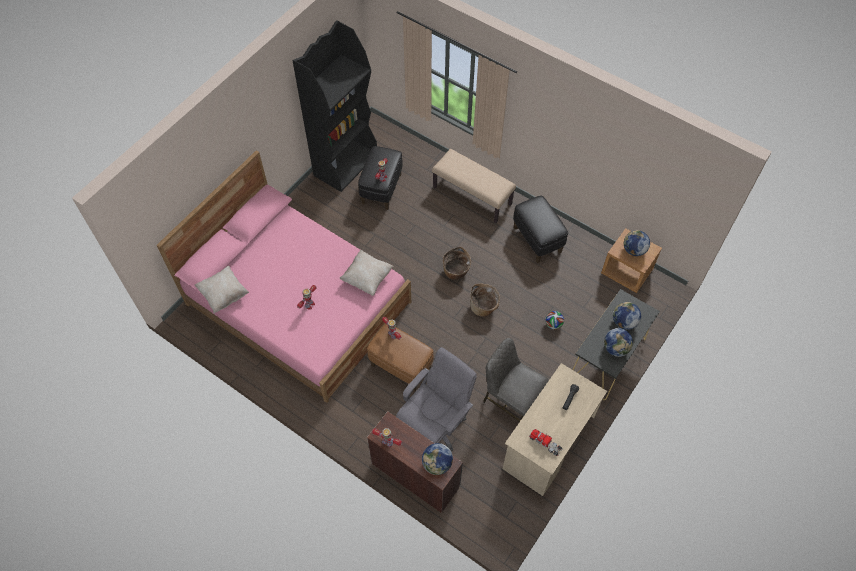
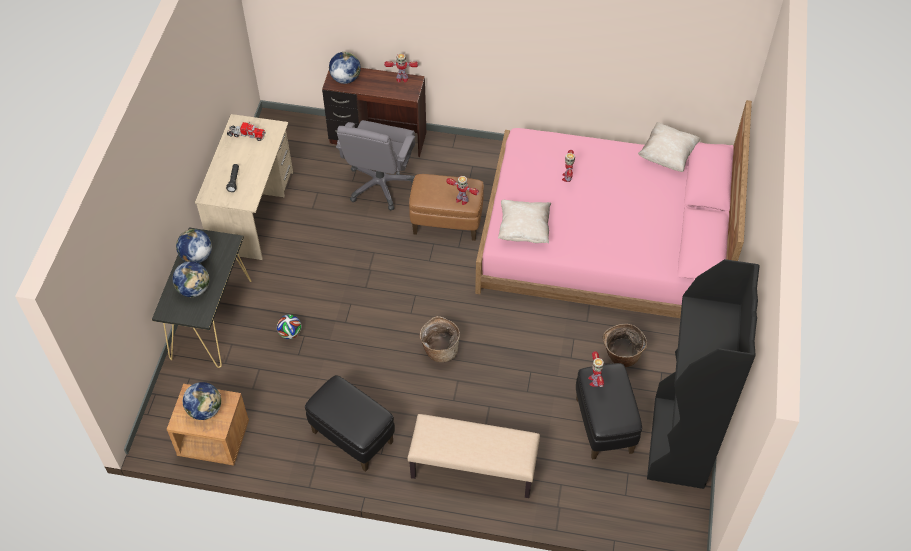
camera: 155 degrees right, 5 degrees down
(484, 307) = (384, 320): basket -> basket (621, 356)
(511, 399) = (309, 237): grey chair -> none

